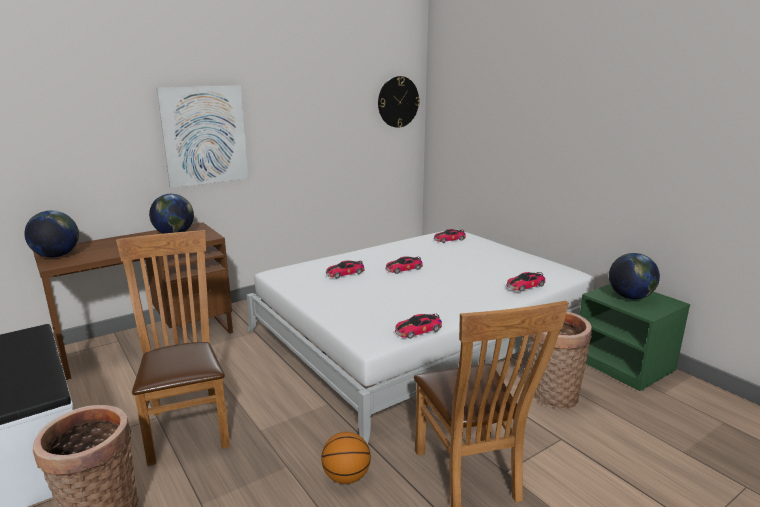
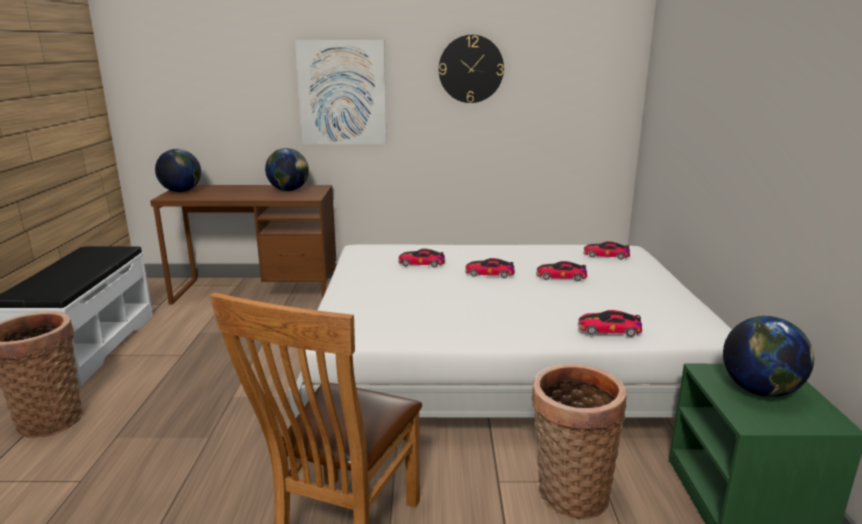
camera: 35 degrees right, 0 degrees up
(187, 425) = (191, 370): brown chair -> none
(346, 477) = (238, 470): basketball -> none
(398, 102) = (600, 68): wall clock -> wall clock (471, 69)
(418, 330) = (394, 339): toy car -> toy car (561, 276)

